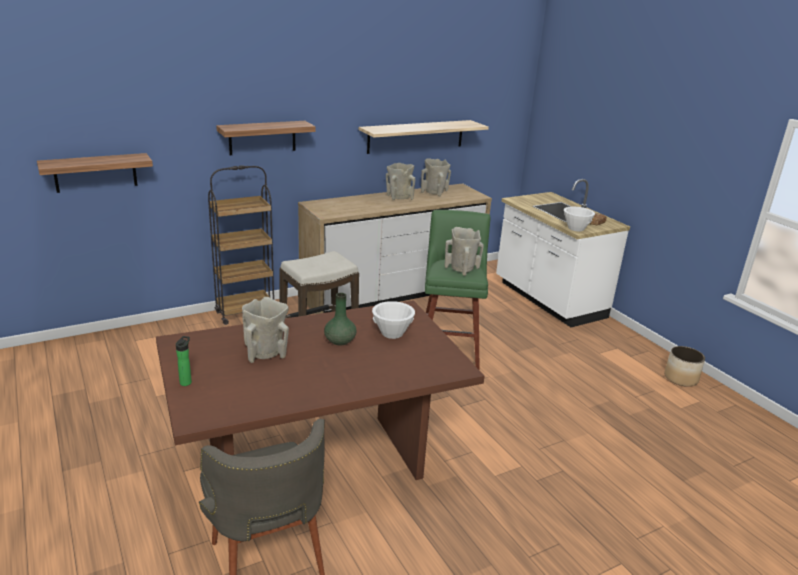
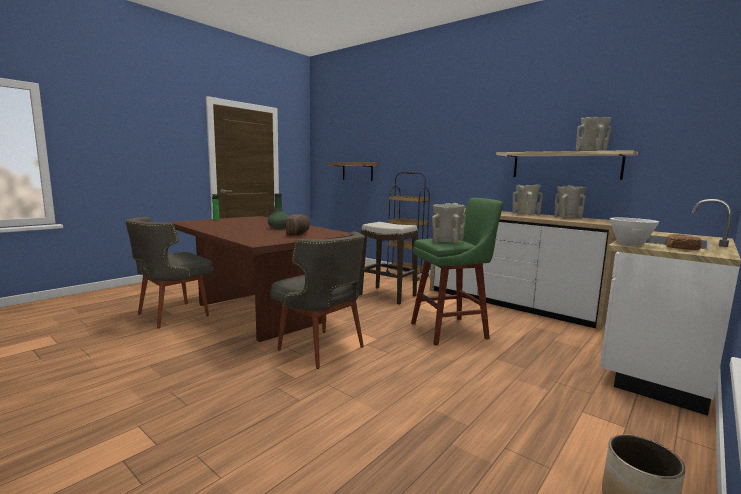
camera: 70 degrees right, 15 degrees down
(262, 137) = (436, 158): shelf -> none
(266, 353) = (253, 223): beige vase -> beige vase (591, 151)
(392, 333) = (299, 233): white bowl -> bread
(460, 437) = (320, 348): none -> grey chair

